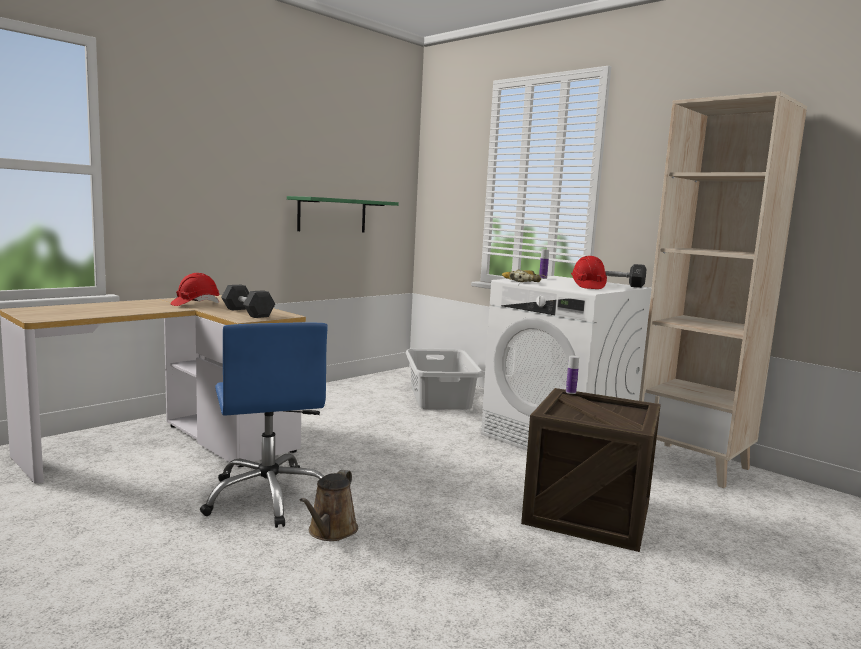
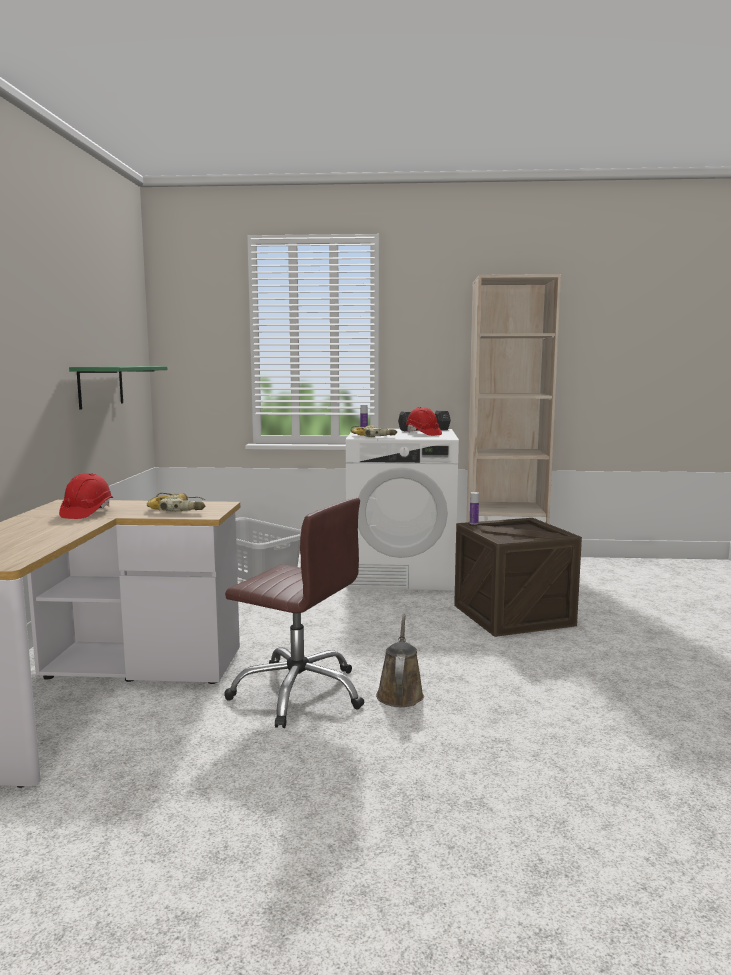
camera: 40 degrees left, 0 degrees up
(247, 312) = (179, 509): black dumbbell -> power drill
(269, 497) = (299, 692): blue office chair -> brown office chair
(330, 531) = (400, 693): brown watering can -> brown watering can turned 150 degrees counterclockwise

